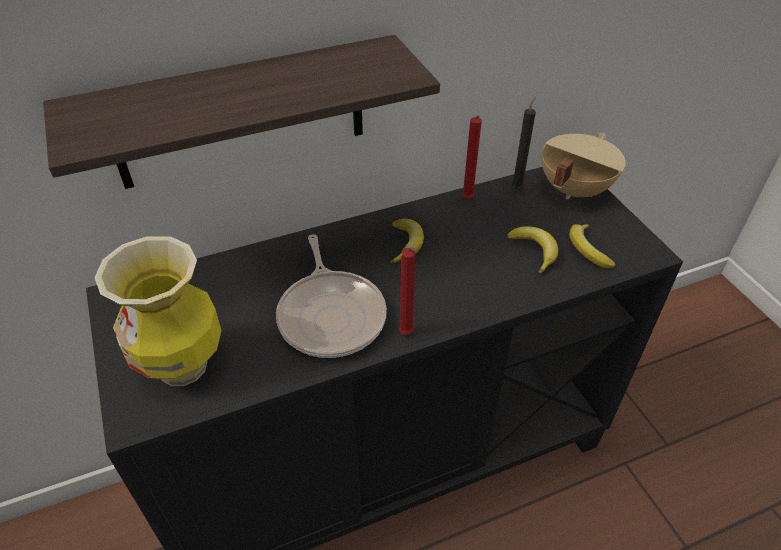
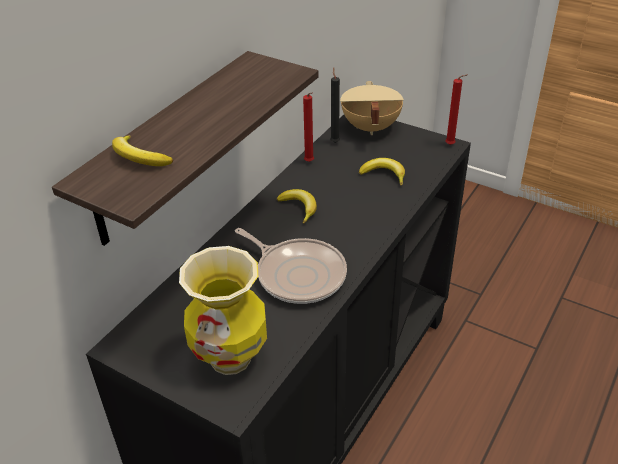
camera: 35 degrees left, 5 degrees down
(407, 335) = (359, 260): red candle -> red candle (451, 145)
(587, 250) = (413, 160): banana -> banana (139, 158)

